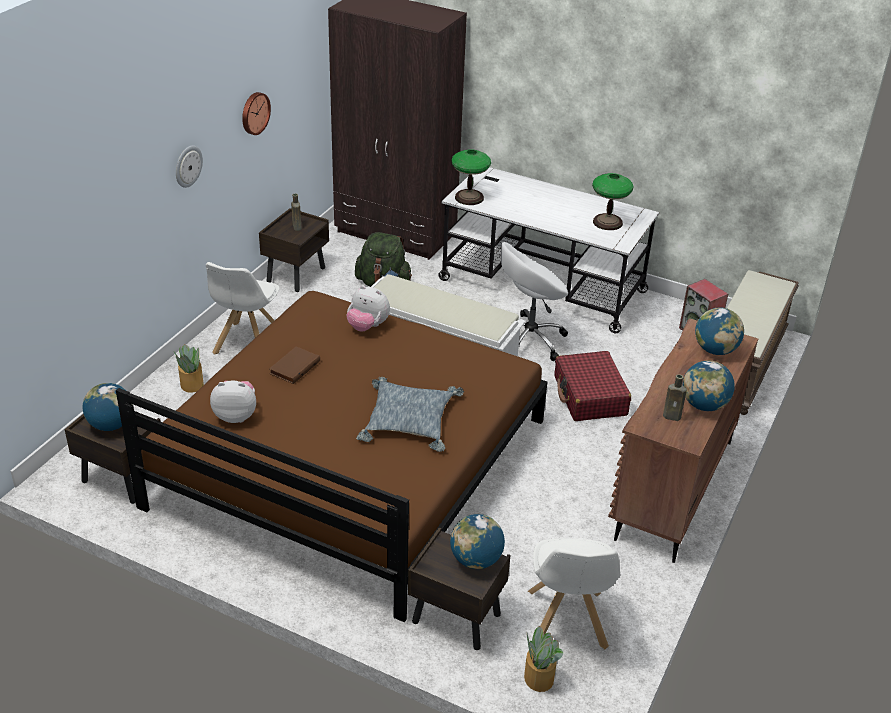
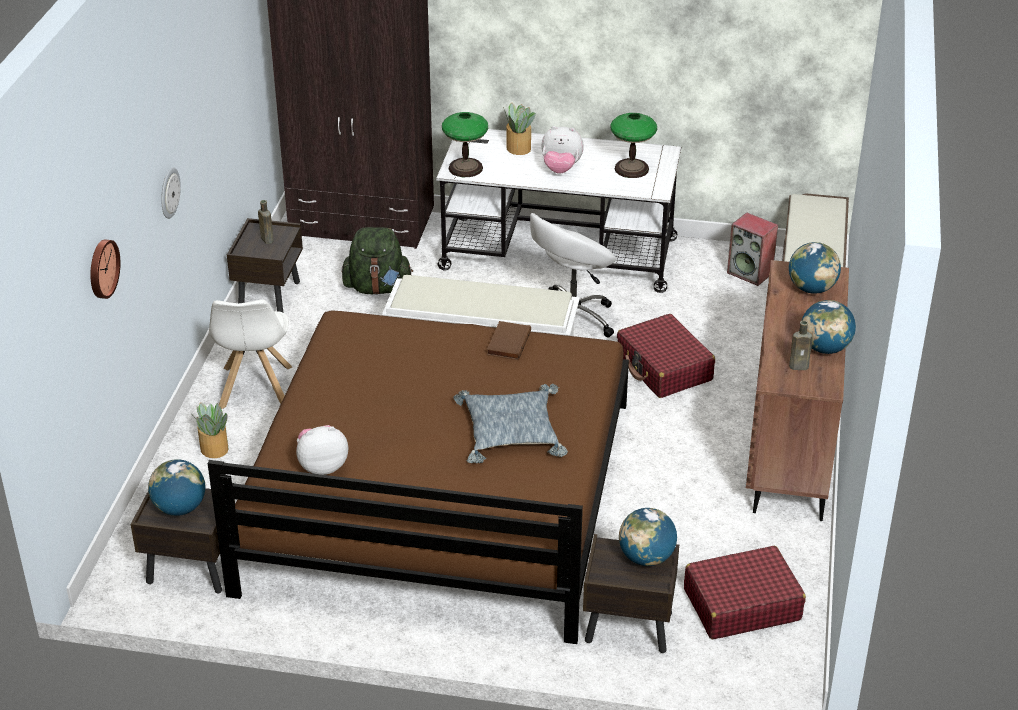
camera: 15 degrees left, 0 degrees up
(254, 113) = (212, 114): wall clock -> wall clock (102, 268)
(294, 367) = (357, 400): brown book -> brown book (507, 343)
(367, 326) = (414, 339): plush toy -> plush toy (561, 169)
(539, 677) = (736, 663): potted plant -> potted plant (518, 148)
(567, 622) = (741, 604): white chair -> red suitcase

